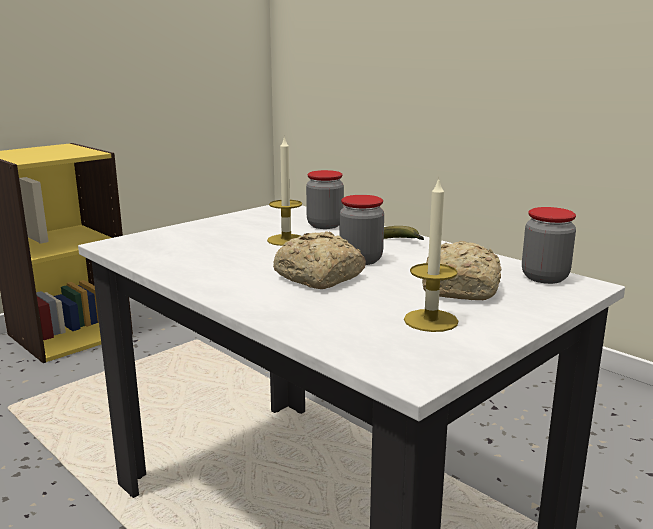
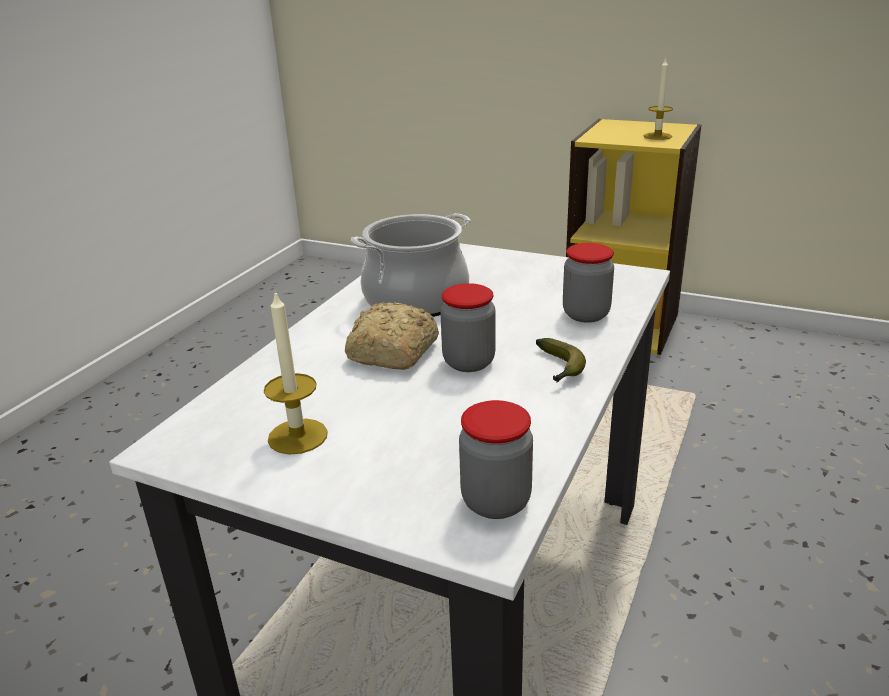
camera: 70 degrees right, 10 degrees up
(229, 260) = (416, 300): none -> cooking pot
(286, 240) = (505, 309): candle -> candle (657, 136)
(462, 288) = (410, 441): bread -> none

